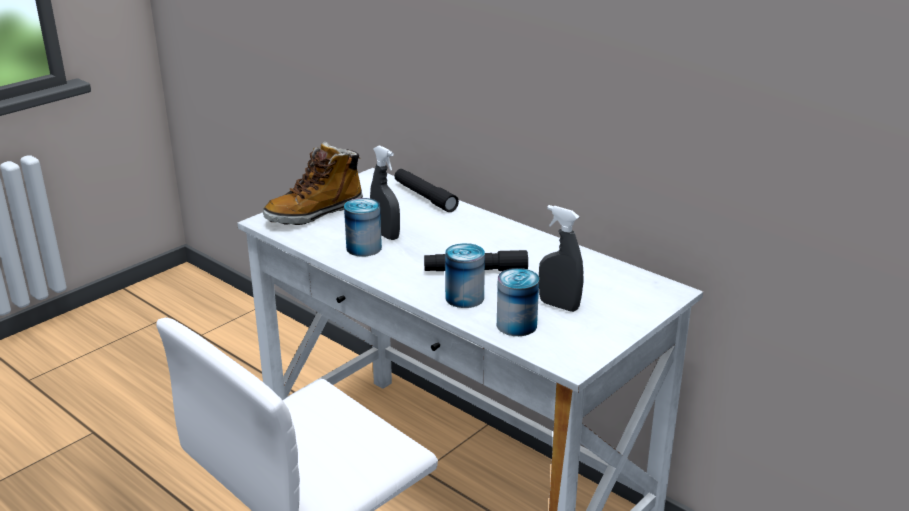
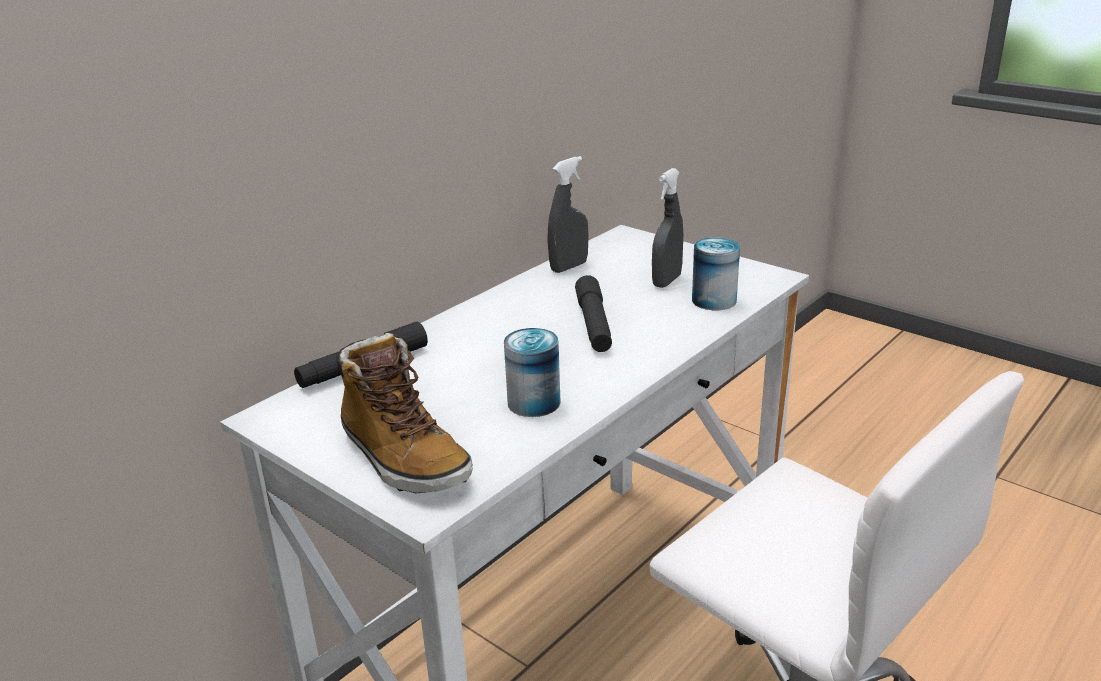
camera: 90 degrees left, 0 degrees up
(385, 235) = (491, 389): grey spray bottle -> grey spray bottle (569, 267)
(464, 298) = (662, 328): can -> none

